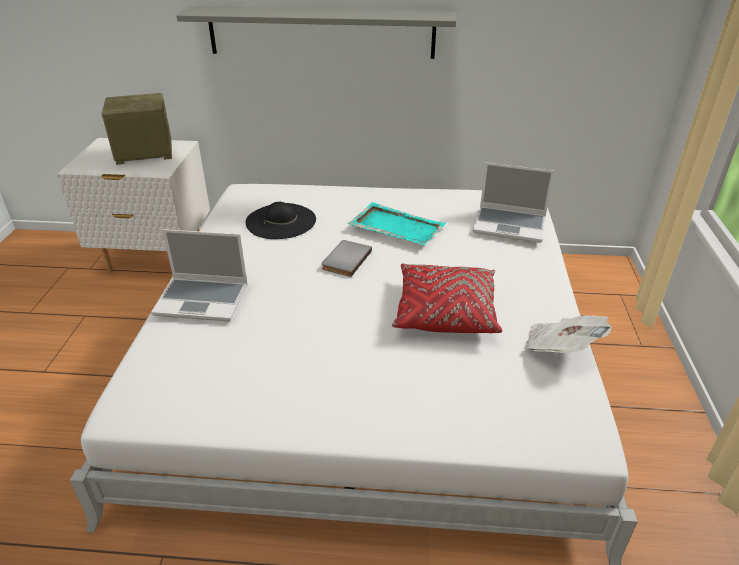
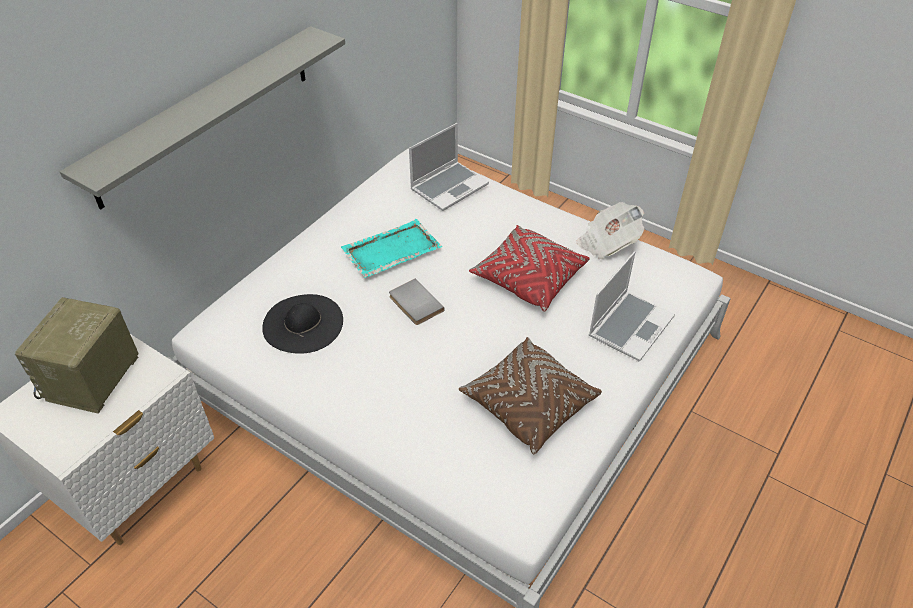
camera: 60 degrees left, 10 degrees up
(203, 300) = (399, 424): laptop -> laptop (630, 325)
(275, 367) = (528, 404): none -> brown pillow

